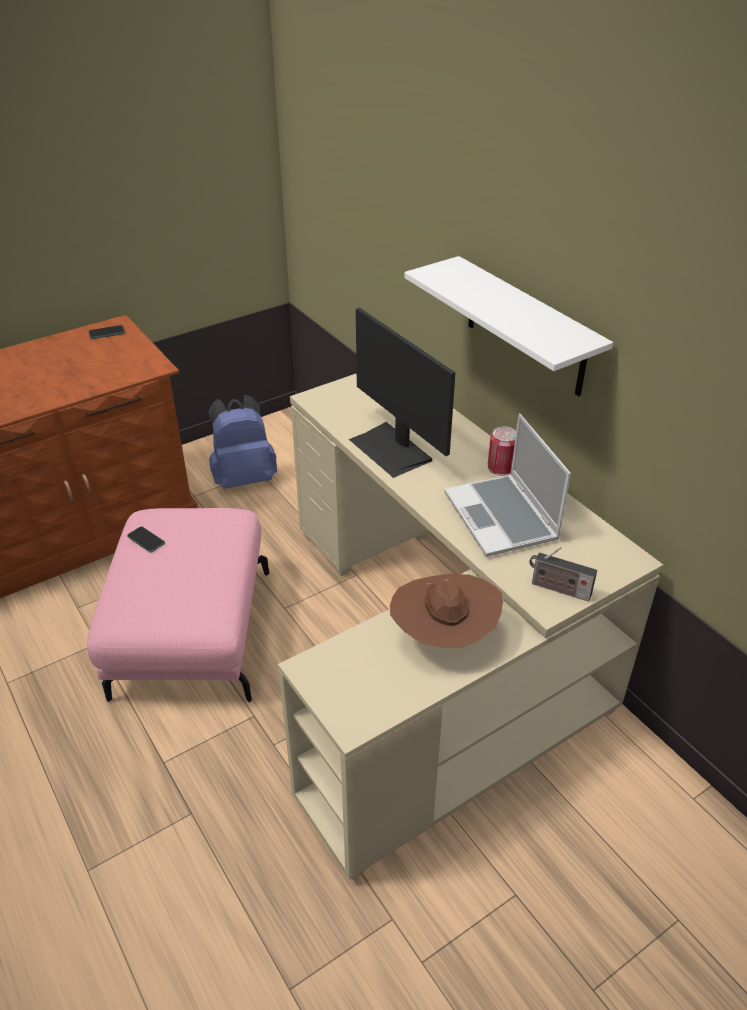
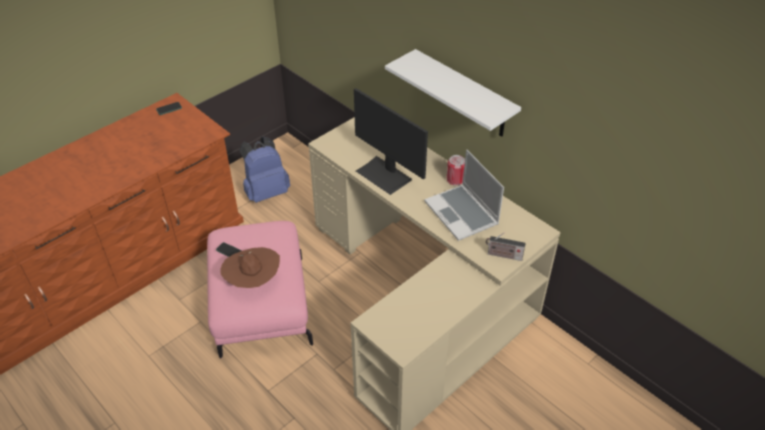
camera: 10 degrees left, 5 degrees up
(444, 637) = (442, 293): brown hat -> brown hat (253, 281)

